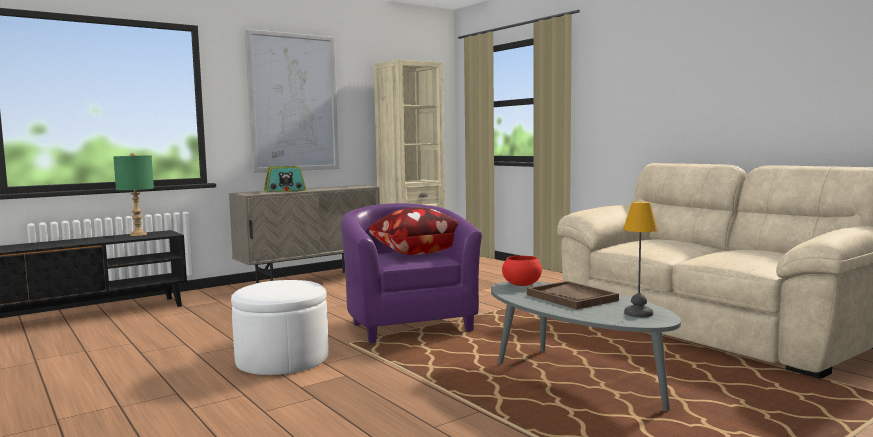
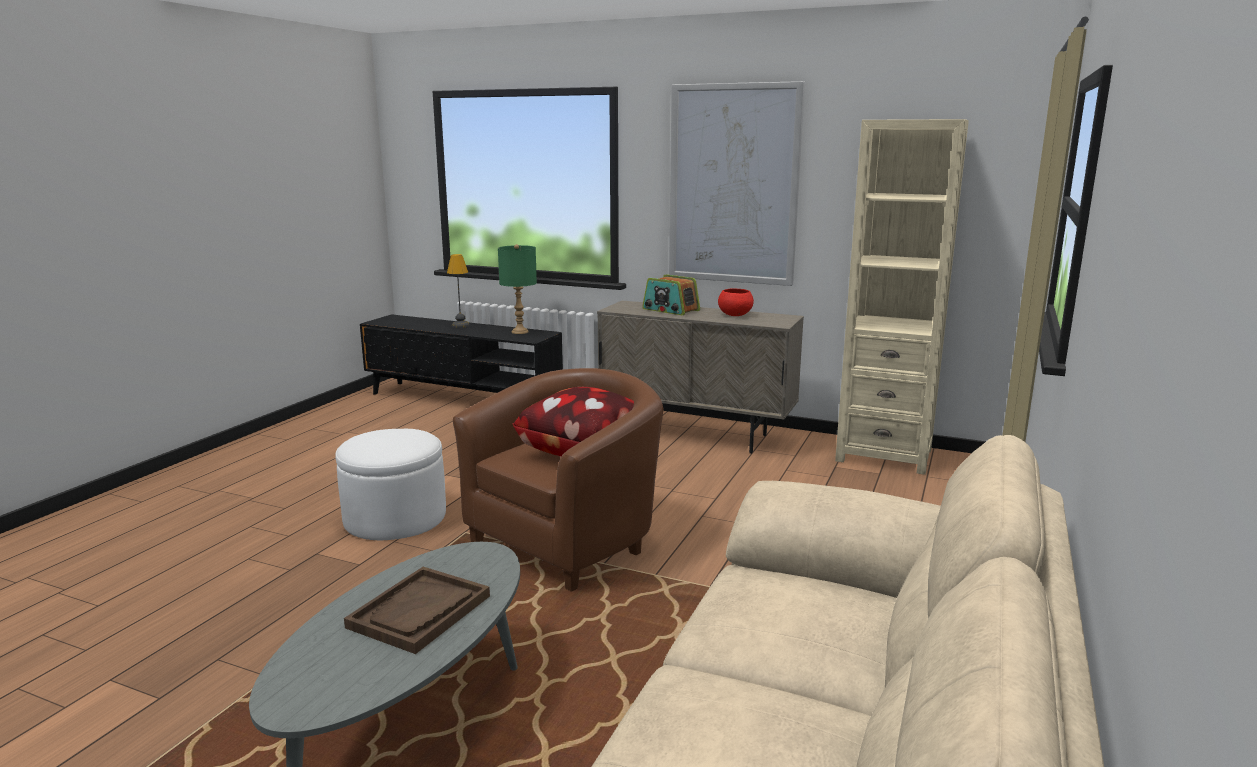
camera: 60 degrees right, 10 degrees up
(408, 324) = (569, 542): purple armchair -> brown armchair
(522, 285) = (486, 560): red bowl -> red bowl (734, 315)
(638, 313) = (335, 684): table lamp -> table lamp (461, 325)

